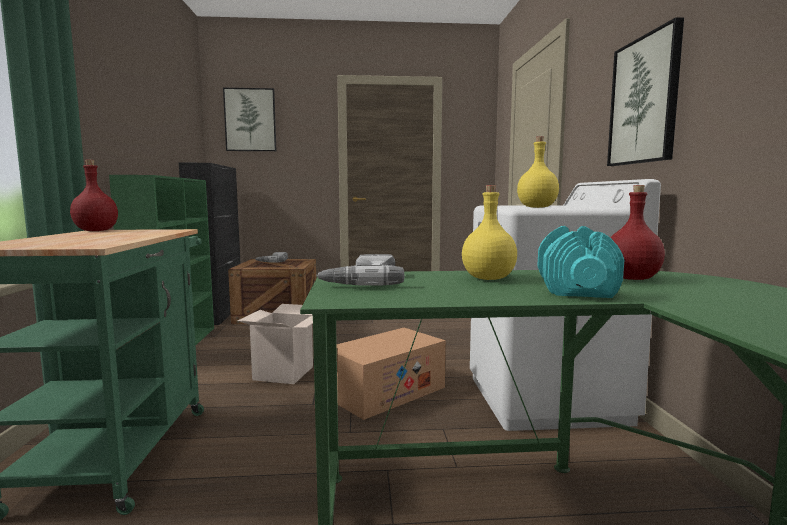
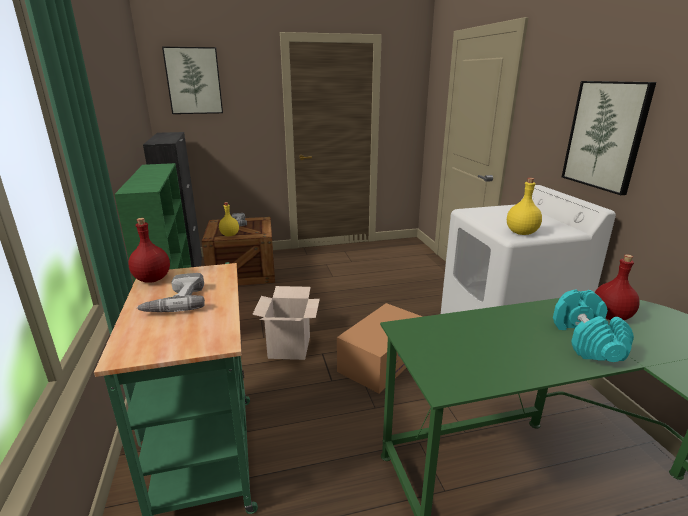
camera: 10 degrees left, 15 degrees up
(361, 281) = (429, 341): power drill -> power drill (175, 301)
(487, 278) = (515, 326): yellow bottle -> yellow bottle (229, 235)

